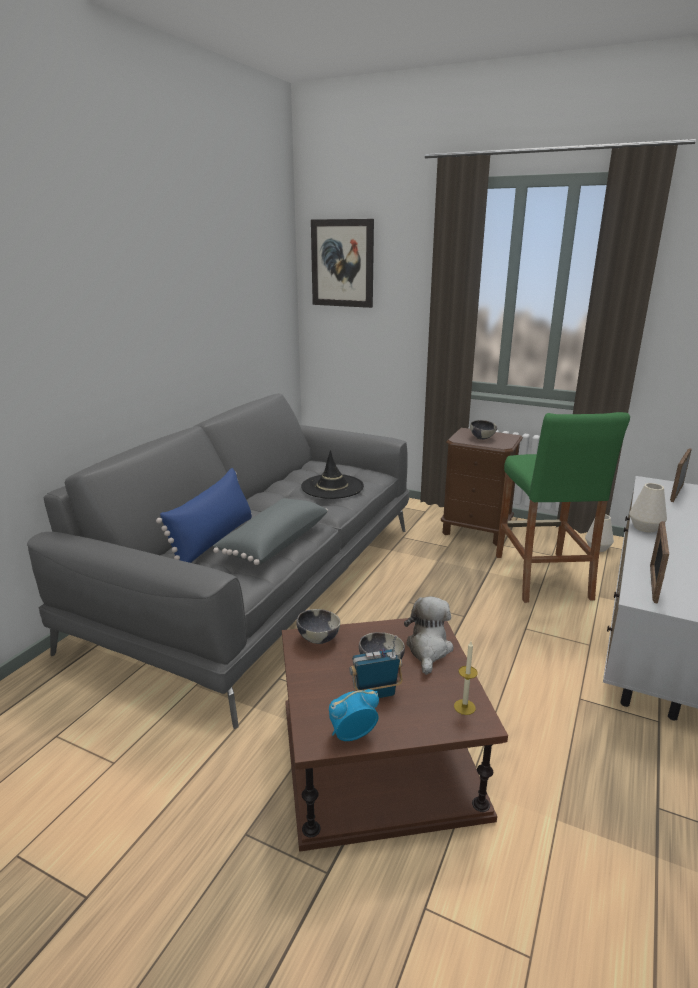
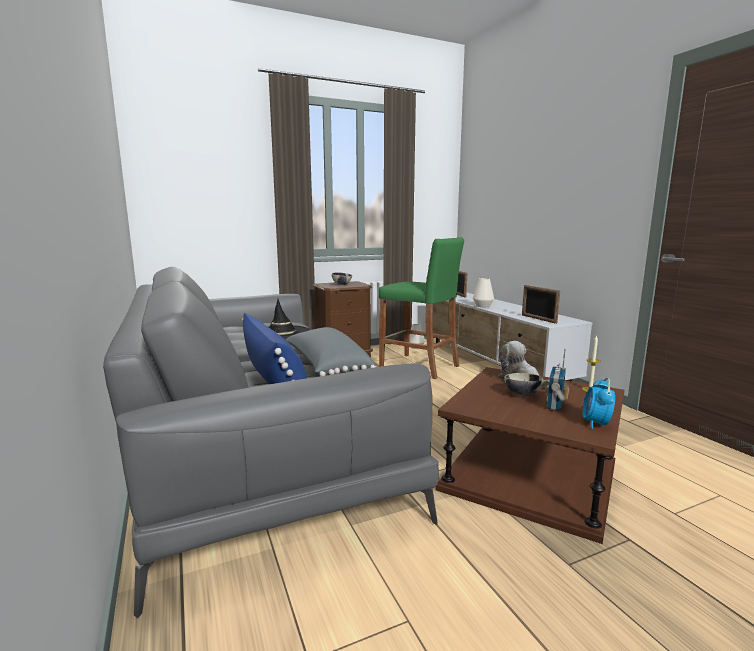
camera: 50 degrees left, 10 degrees down
(318, 638) = (467, 402): bowl -> none
(342, 263) = (177, 153): picture -> none

